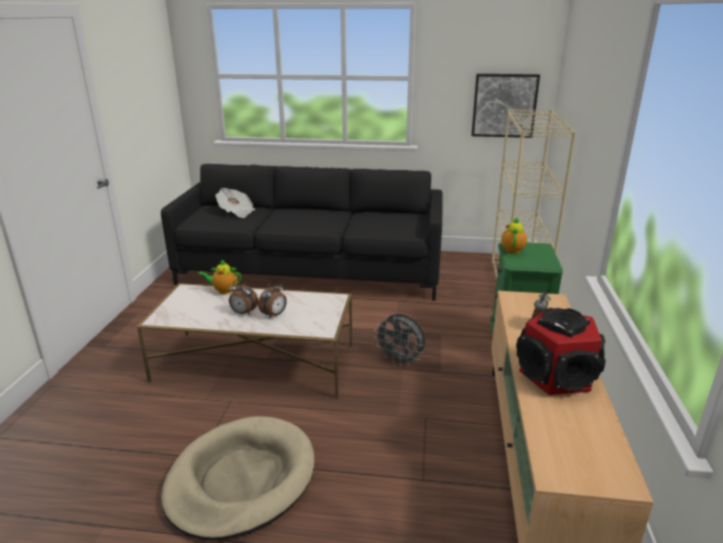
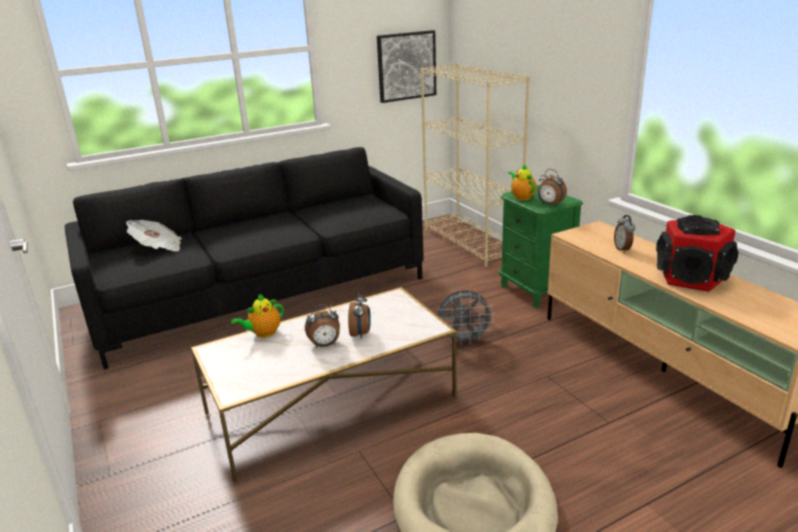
camera: 35 degrees left, 0 degrees up
(525, 263) = (550, 204): none -> alarm clock

